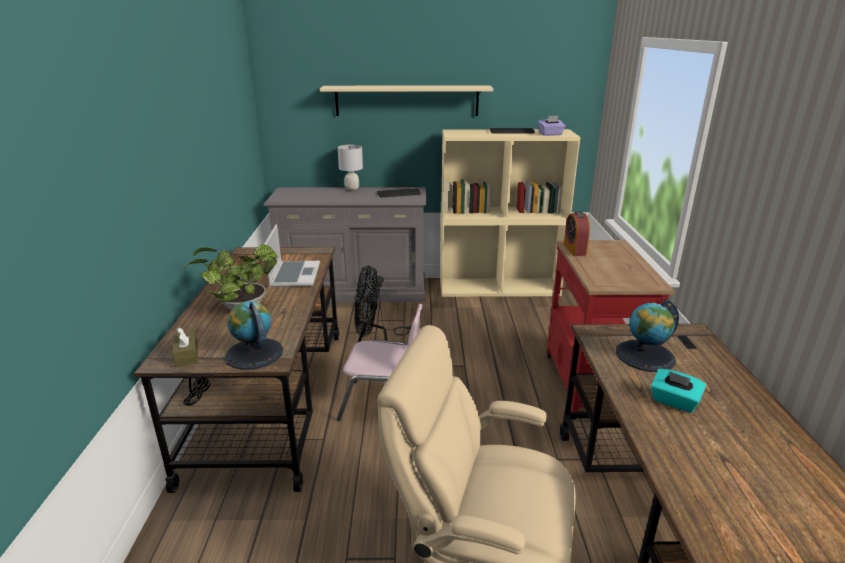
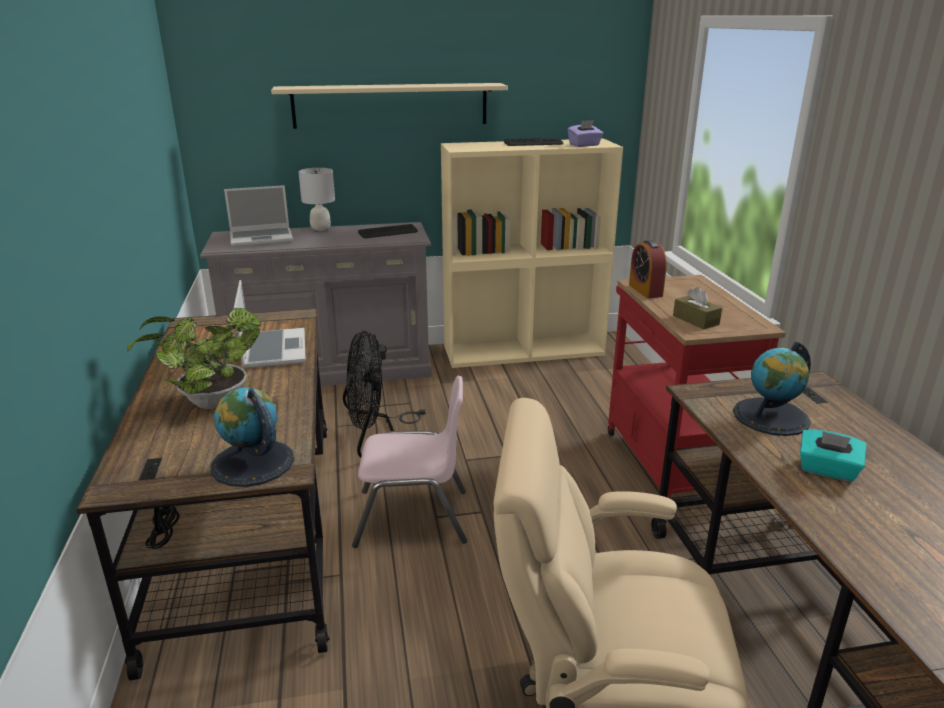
camera: 10 degrees left, 0 degrees up
(187, 355) = (151, 475): brown tissue box -> brown tissue box (695, 320)
(309, 194) = (262, 238): none -> laptop

